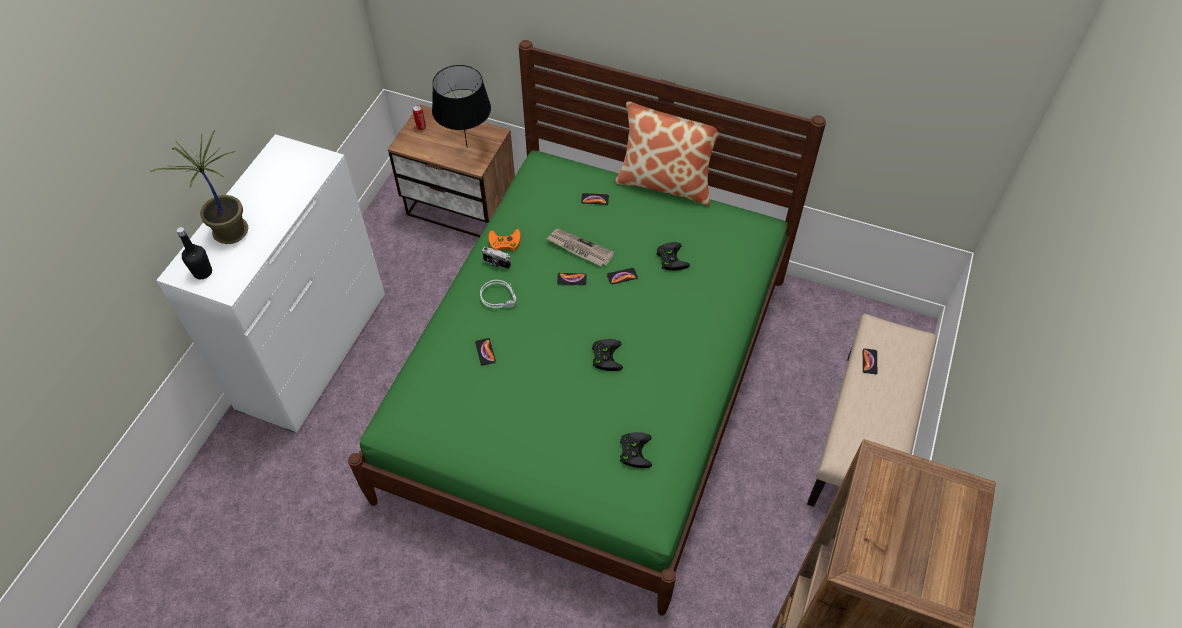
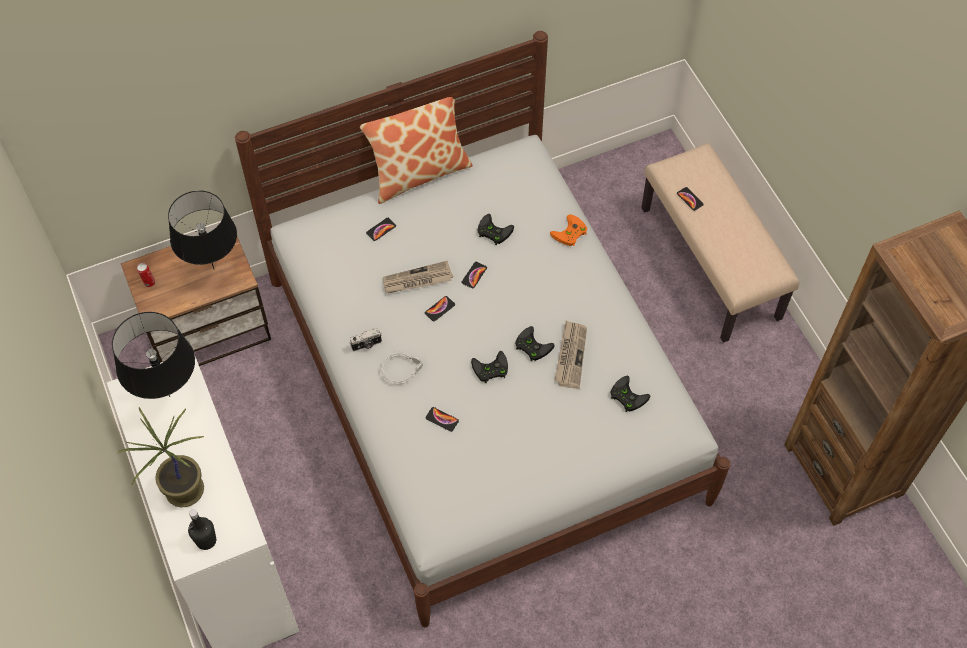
camera: 45 degrees left, 5 degrees up
(296, 170) = (169, 396): none -> black table lamp
(503, 243) = (352, 323): orange game controller -> orange game controller (570, 234)
(557, 347) = (490, 369): none -> black game controller
(591, 383) = (484, 387): green bed -> white bed
(626, 386) = (570, 355): none -> newspaper

